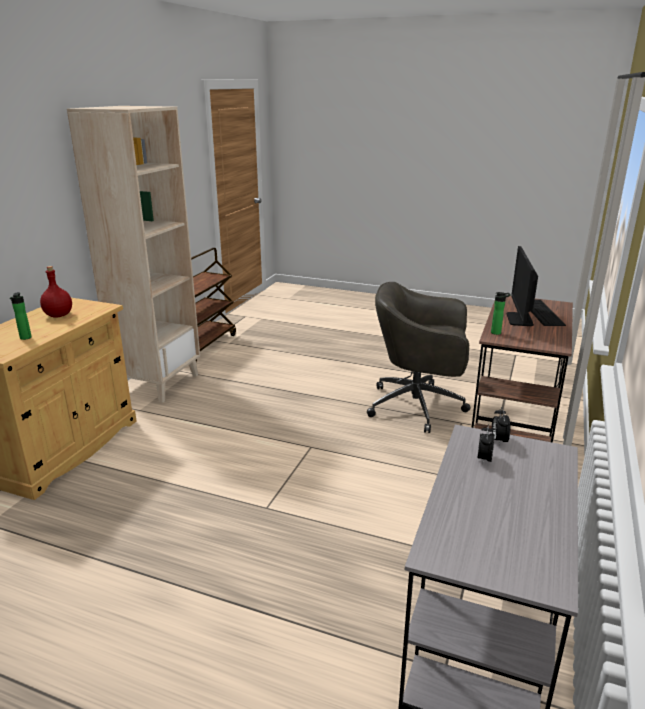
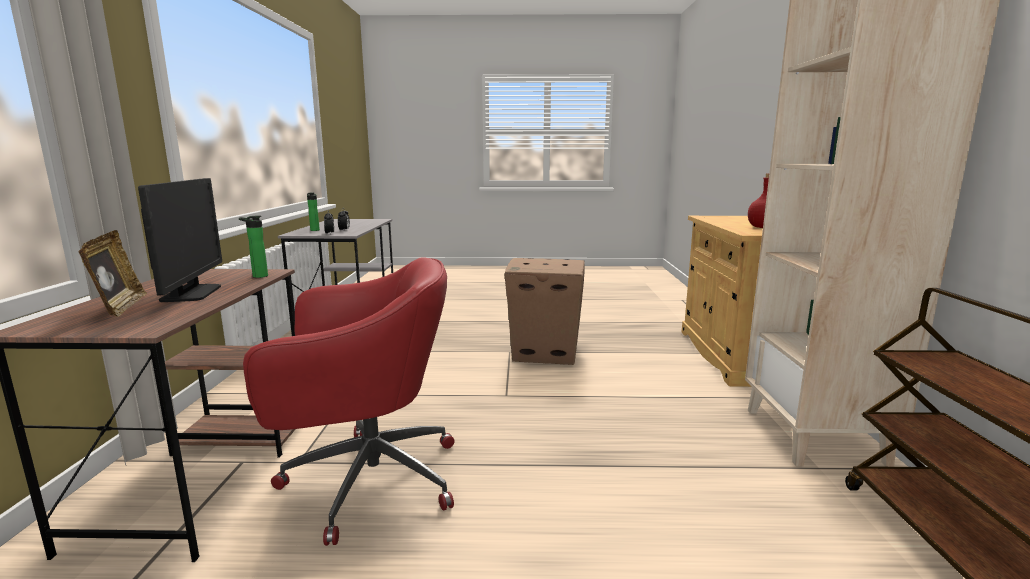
camera: 160 degrees right, 10 degrees down
(25, 338) = (724, 220): bottle -> bottle (314, 230)
(228, 497) = (546, 352): none -> cardboard box
(418, 406) = (367, 480): grey office chair -> red office chair
(542, 312) = (120, 307): keyboard -> picture frame

